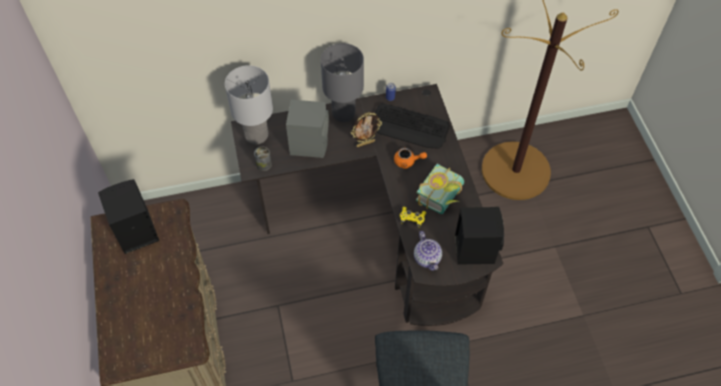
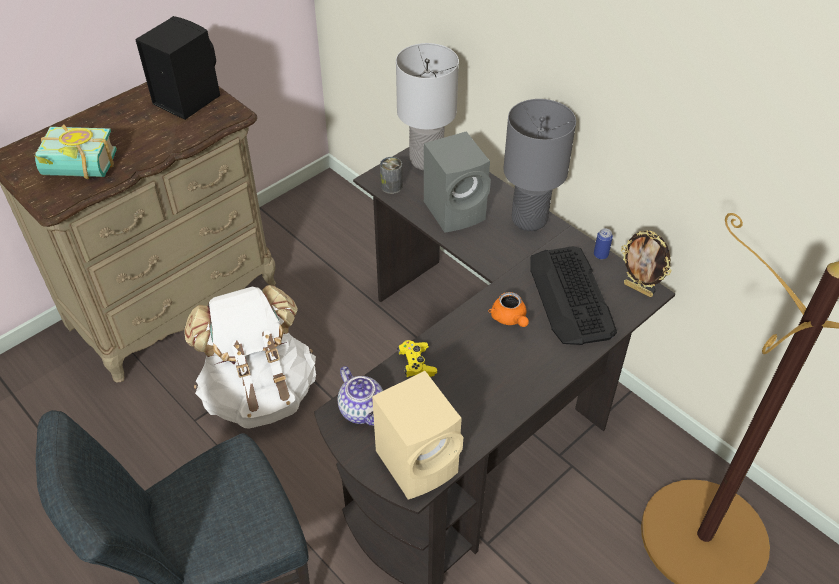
camera: 60 degrees right, 10 degrees down
(295, 333) = (260, 392): none -> white backpack
(365, 143) = (502, 262): picture frame -> picture frame (638, 289)
(427, 258) = (363, 410): teapot -> teapot turned 75 degrees counterclockwise
(443, 197) = (480, 385): book -> book (78, 172)
(475, 248) = (419, 462): black speaker -> beige speaker

